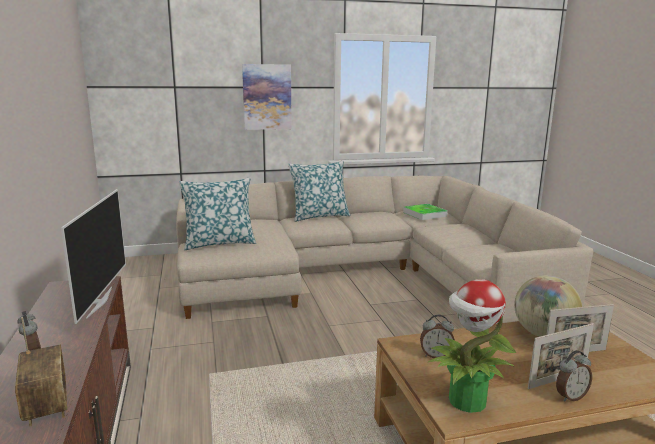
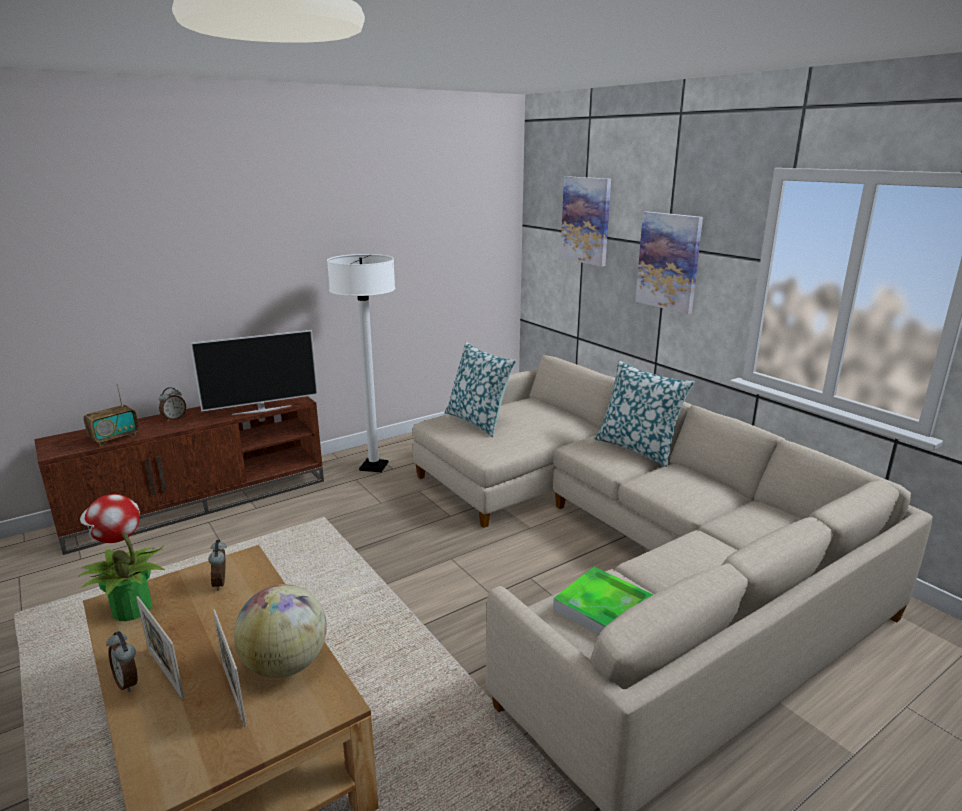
camera: 70 degrees right, 5 degrees up
(136, 336) = (374, 467): none -> white floor lamp
(178, 75) = (586, 220): none -> picture
(424, 214) = (761, 524): tray -> tray (603, 608)

